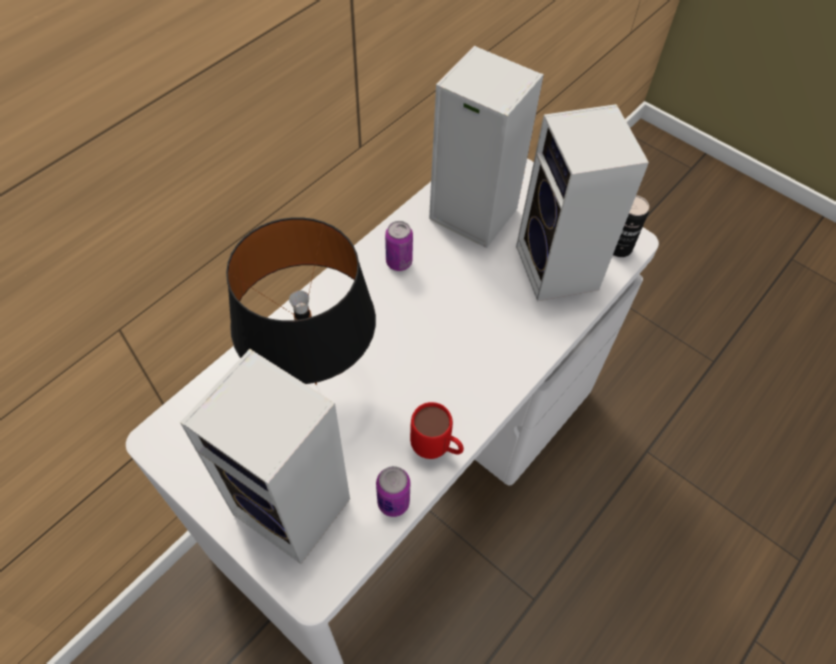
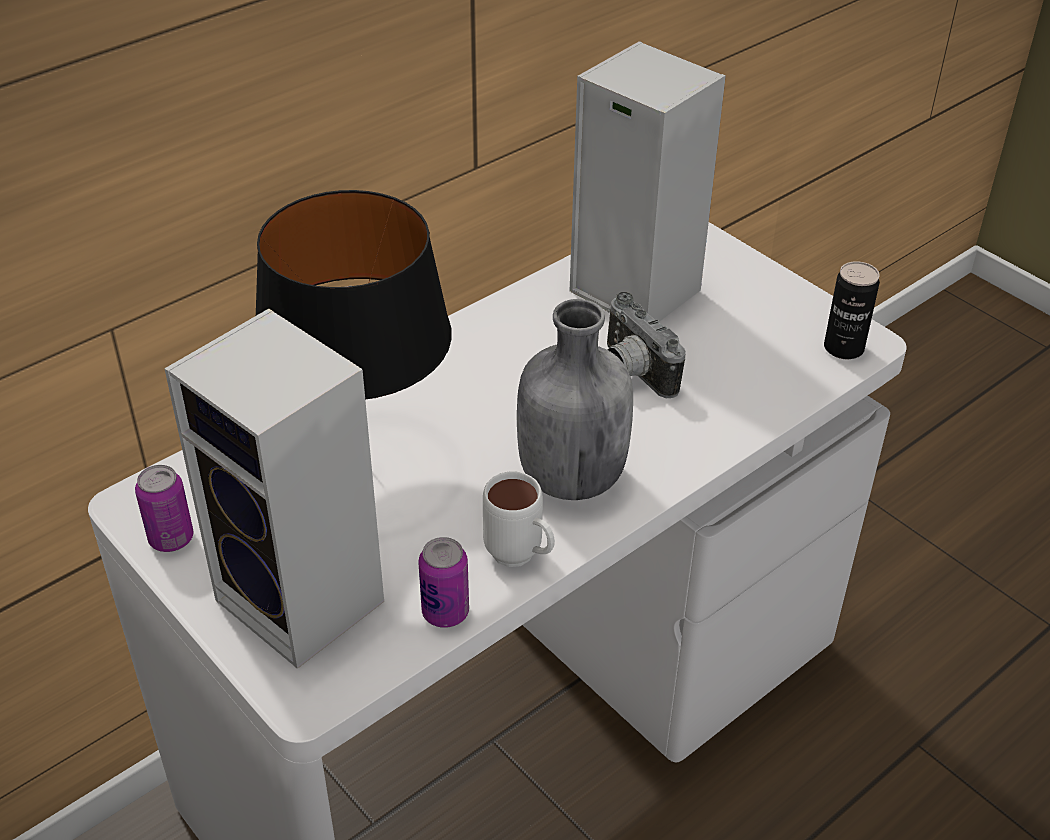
camera: 10 degrees right, 15 degrees down
(399, 262) = (515, 337): can -> can (171, 538)
(436, 450) = (521, 559): red mug -> white mug
(457, 377) = (569, 477): none -> grey bottle
(483, 283) = (631, 372): none -> camera
(559, 270) = (749, 367): speaker -> none

